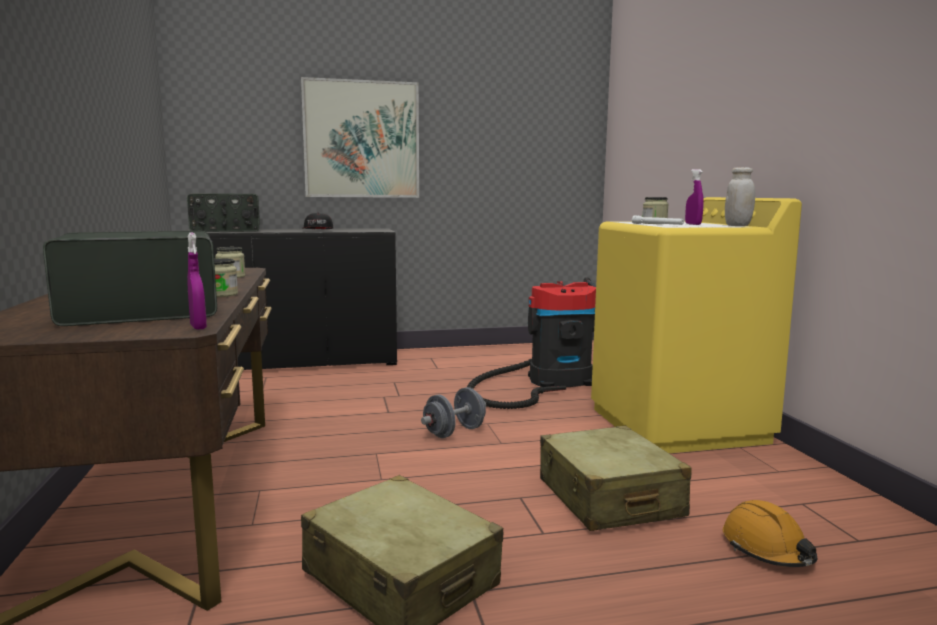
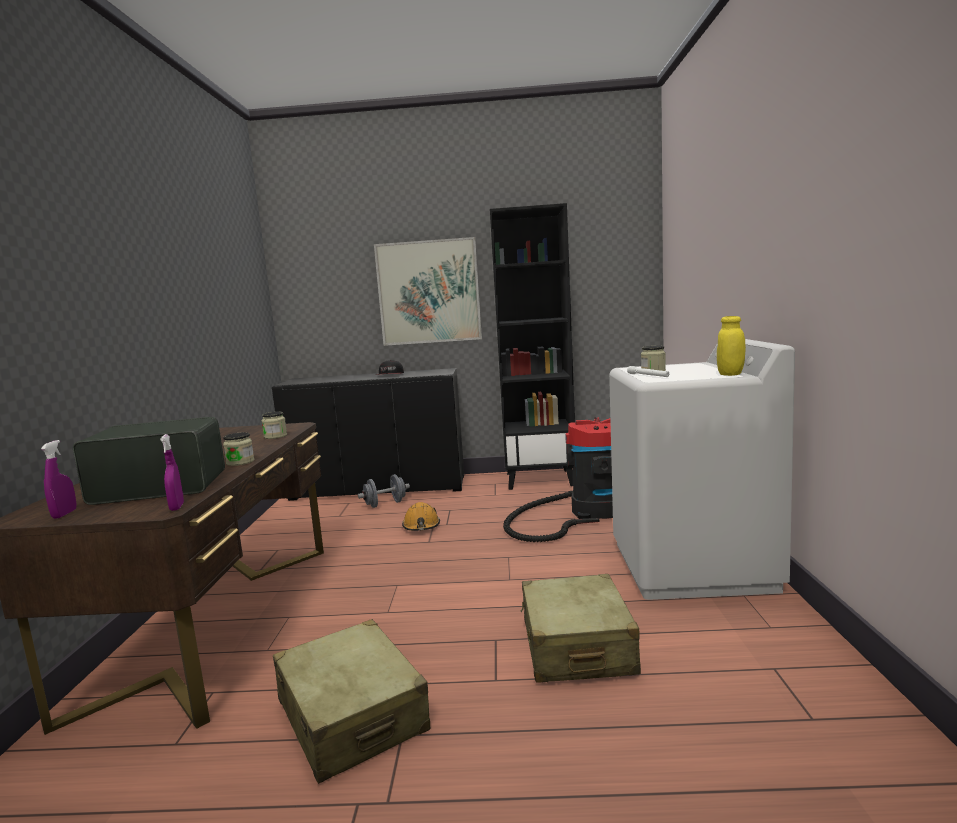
camera: 15 degrees right, 0 degrees up
(226, 230) = (317, 379): radio -> none
(454, 432) = (474, 565): grey dumbbell -> grey dumbbell (385, 504)
(478, 354) = (540, 479): none -> black bookcase
(678, 425) = (692, 566): yellow washing machine -> white washing machine
(693, 224) = (689, 372): purple spray bottle -> purple spray bottle (64, 514)
(737, 226) = (730, 374): white jar -> yellow jar
(767, 549) = (704, 719): orange hard hat -> orange hard hat (421, 526)

